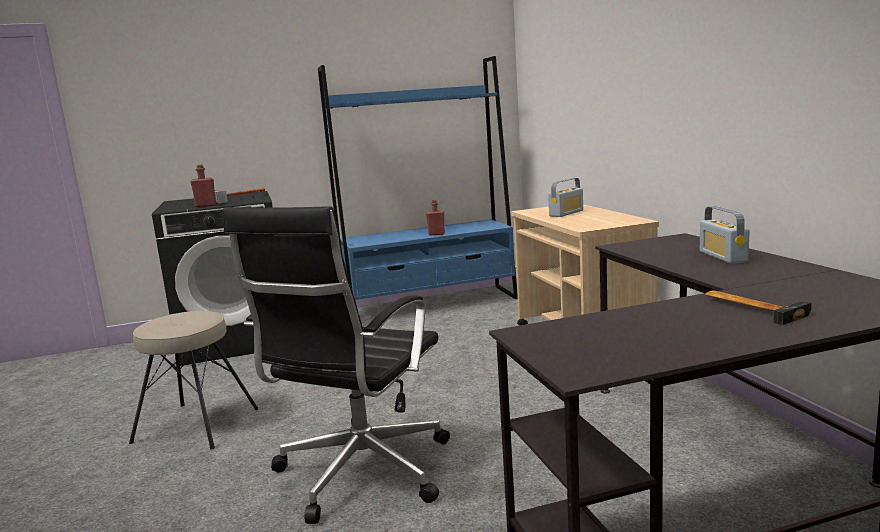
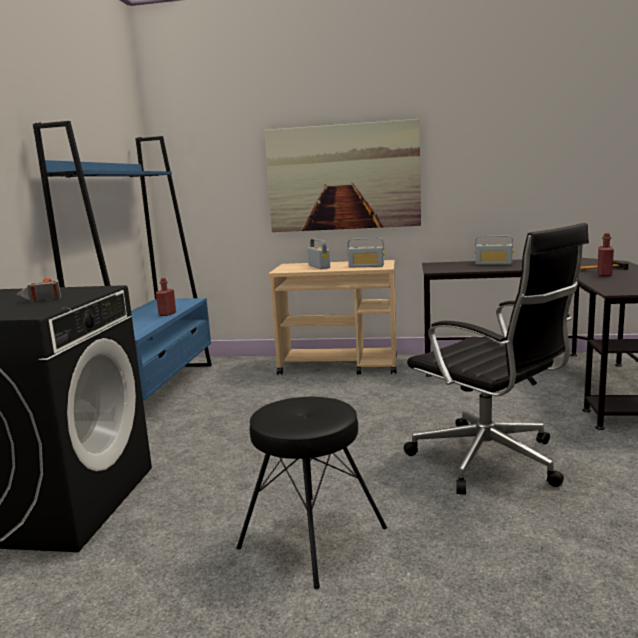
camera: 65 degrees left, 0 degrees up
(197, 424) = (311, 537): beige stool -> black stool
(206, 206) = (64, 302): red bottle -> red bottle (604, 274)
(588, 222) = (366, 266): none -> radio
(627, 99) = (343, 177): none -> picture

